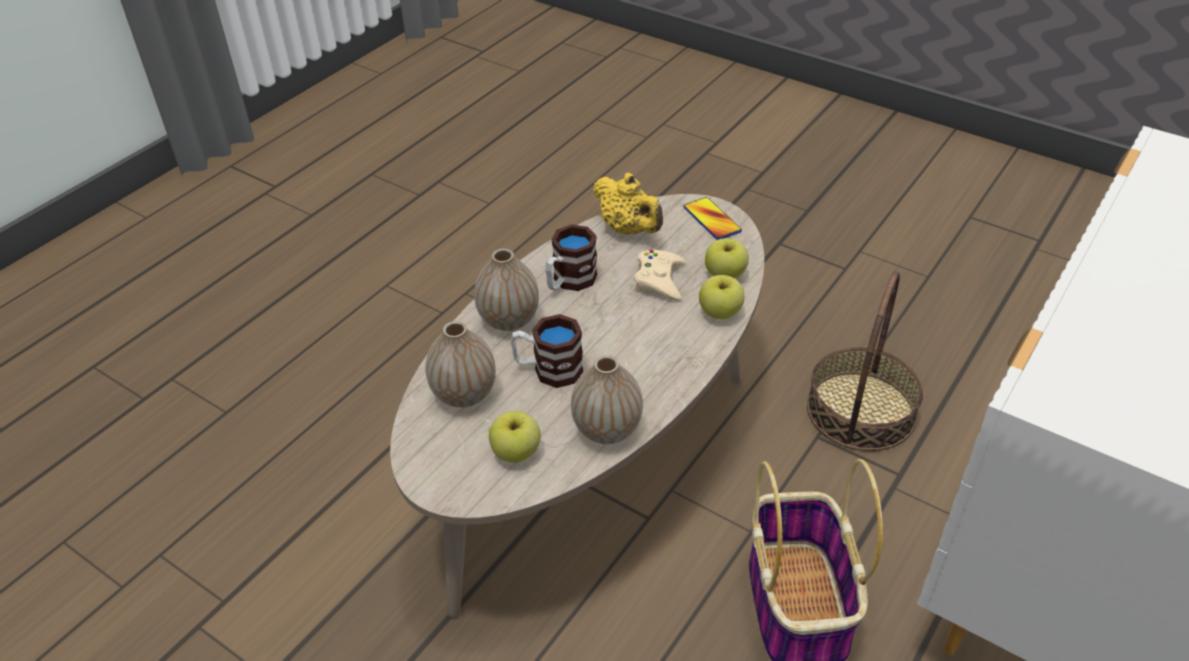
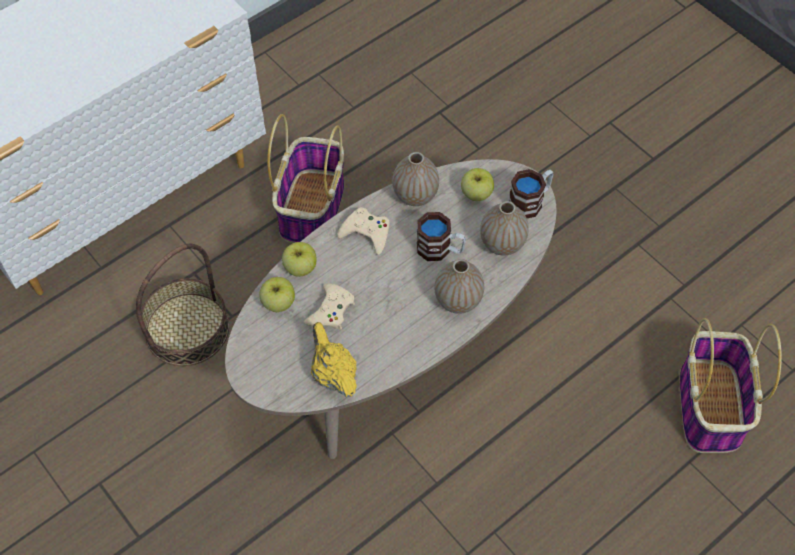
camera: 165 degrees left, 15 degrees up
(189, 471) = (710, 408): none -> basket
(569, 282) = (402, 327): mug -> mug (530, 201)
(655, 367) = (366, 233): none -> beige game controller
(712, 220) = (258, 367): phone -> none

